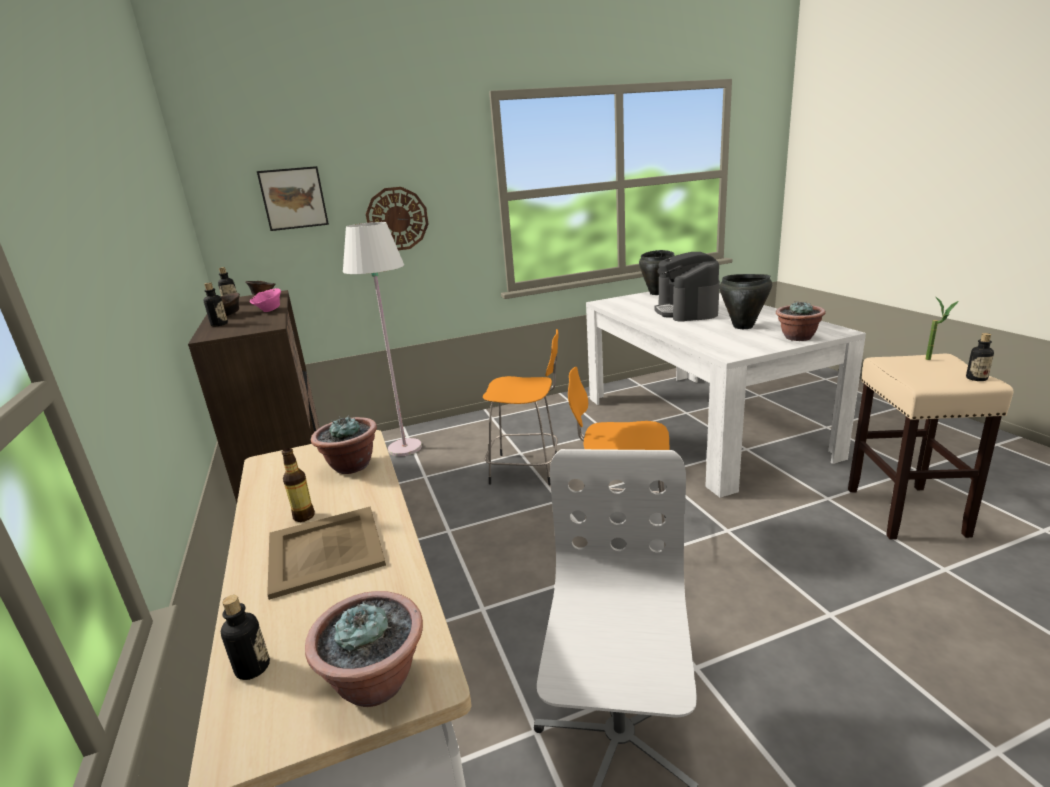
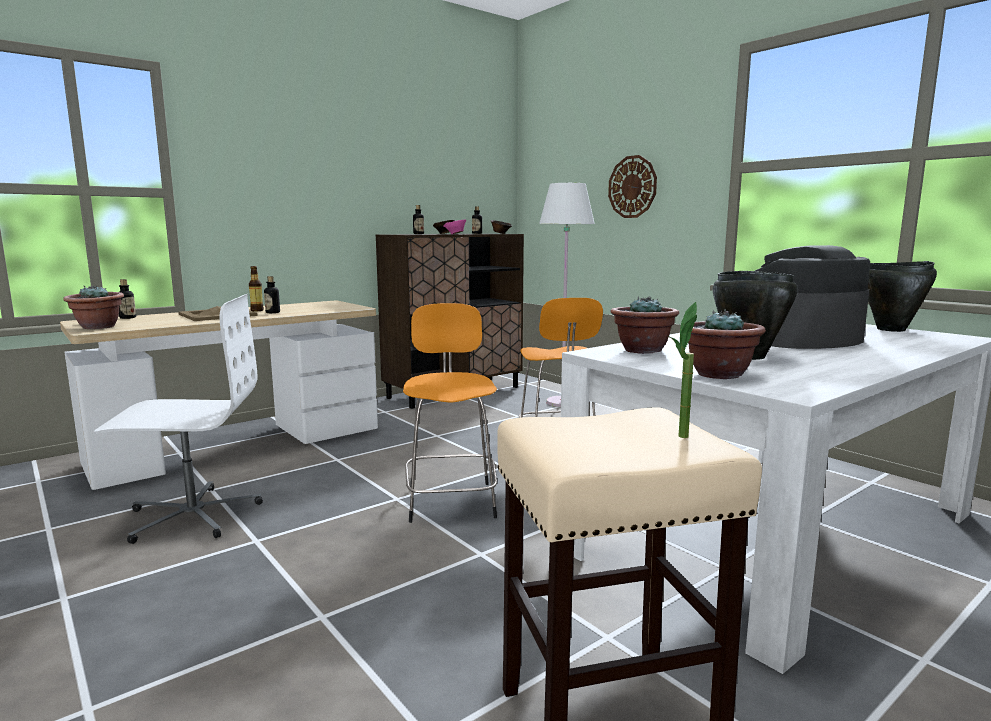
camera: 70 degrees right, 10 degrees down
(293, 198) = (567, 164): picture -> none
(351, 466) = (318, 309): potted plant -> potted plant (642, 350)
(976, 378) = (579, 454): bottle -> bottle (272, 312)

